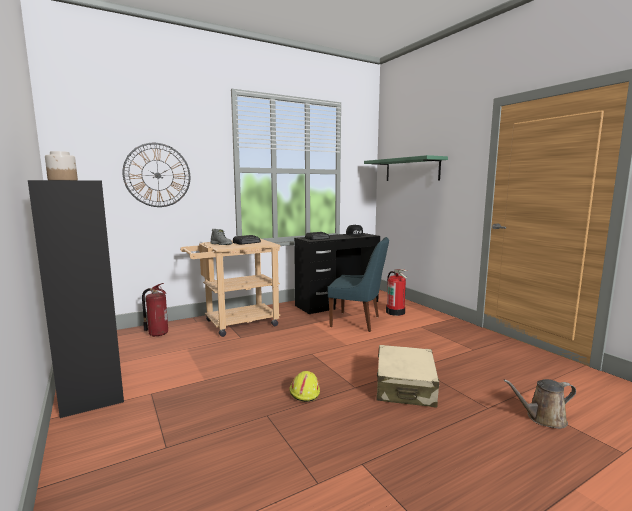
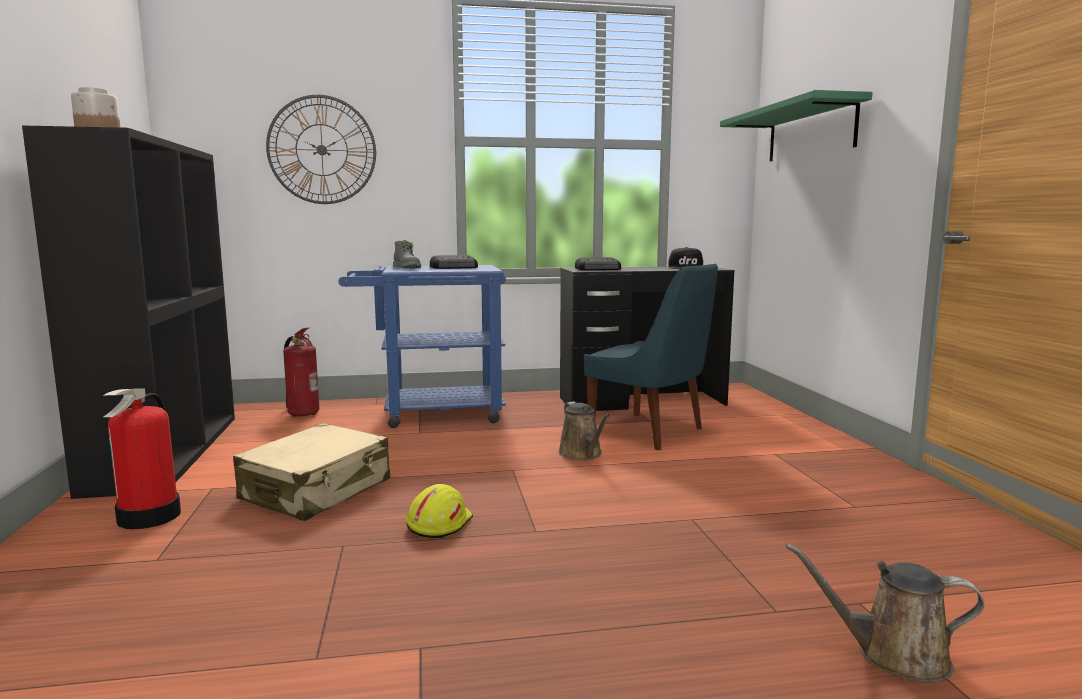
camera: 20 degrees right, 0 degrees up
(235, 324) = (430, 413): beige cart -> blue cart
(337, 339) = (582, 454): none -> brown watering can
(395, 312) = (746, 425): fire extinguisher -> fire extinguisher (150, 517)
(405, 386) = (634, 545): beige suitcase -> beige suitcase (317, 490)

